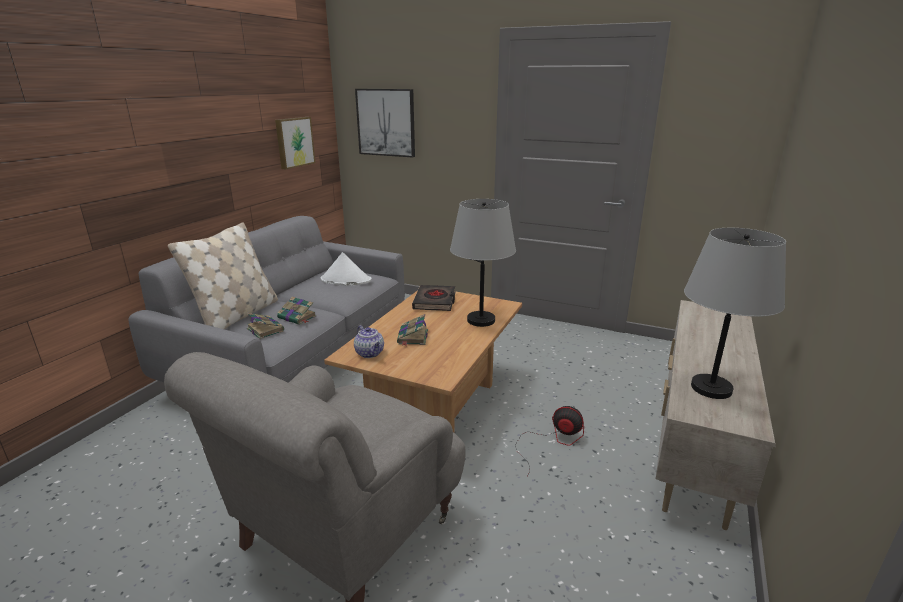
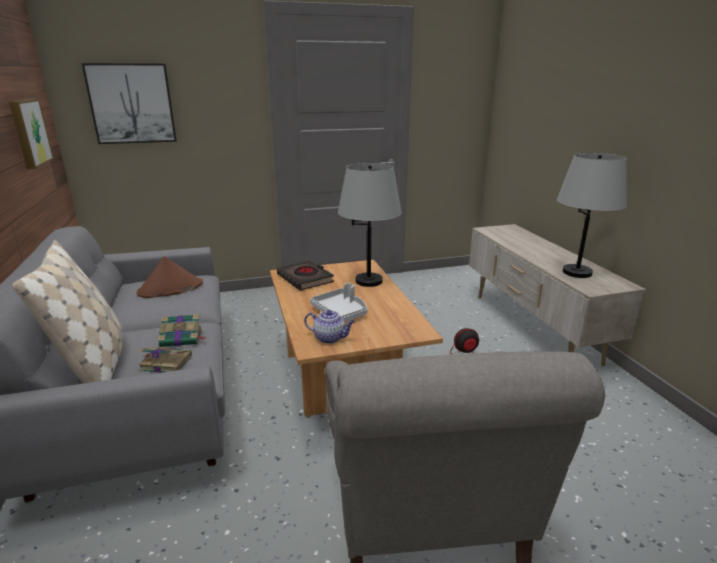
camera: 40 degrees left, 0 degrees up
(345, 280) = (170, 289): white hat -> brown hat
(412, 337) = (341, 312): book -> grey tray

